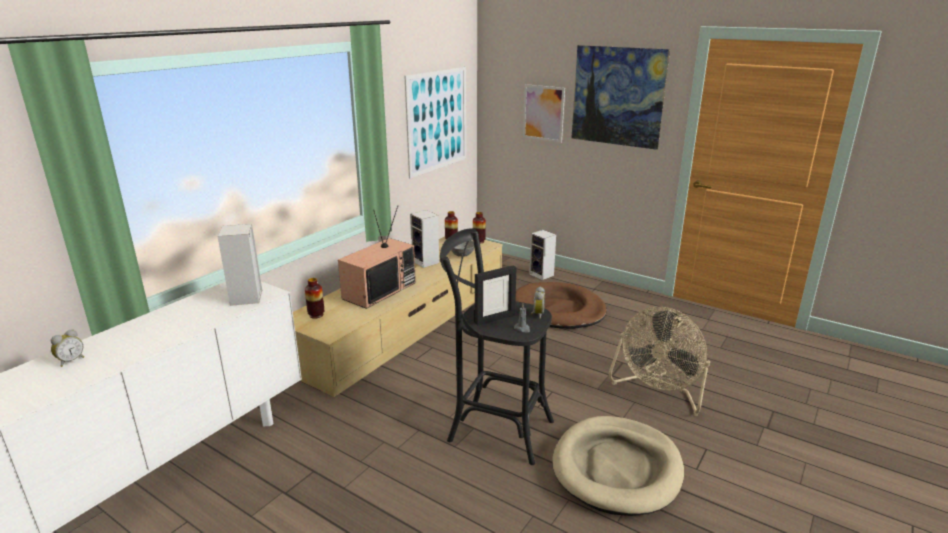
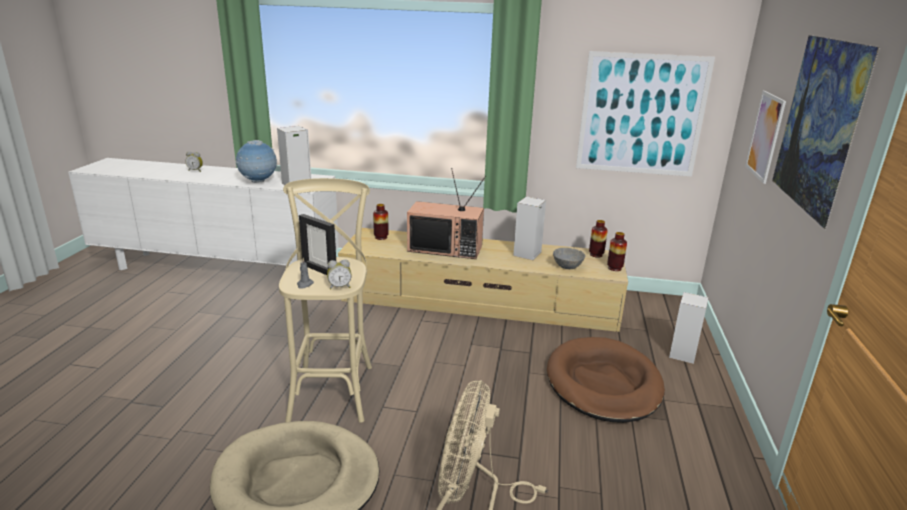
camera: 65 degrees right, 0 degrees up
(202, 319) = (258, 182): none -> globe
(496, 429) = (333, 388): black stool -> beige stool

